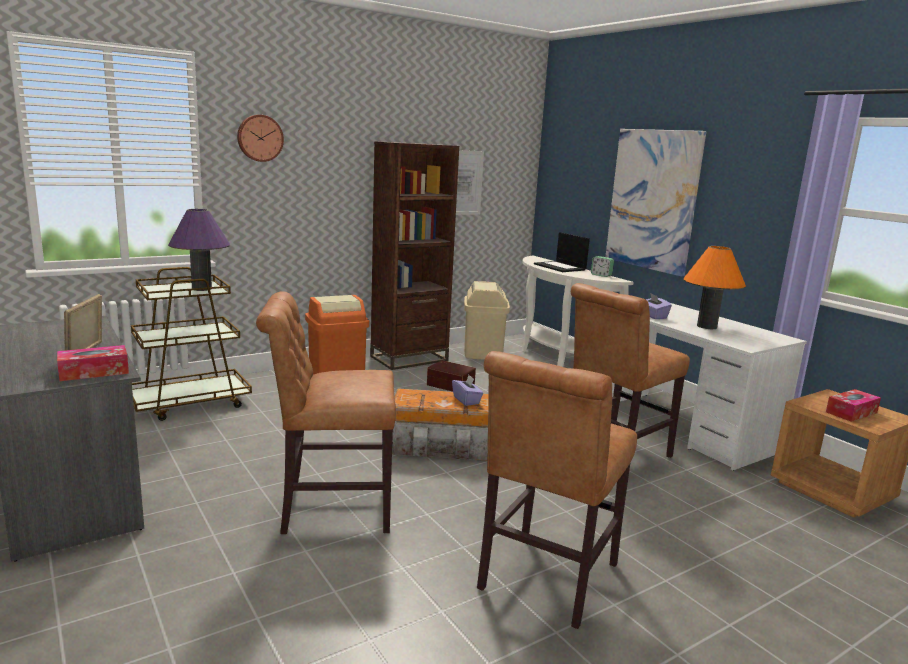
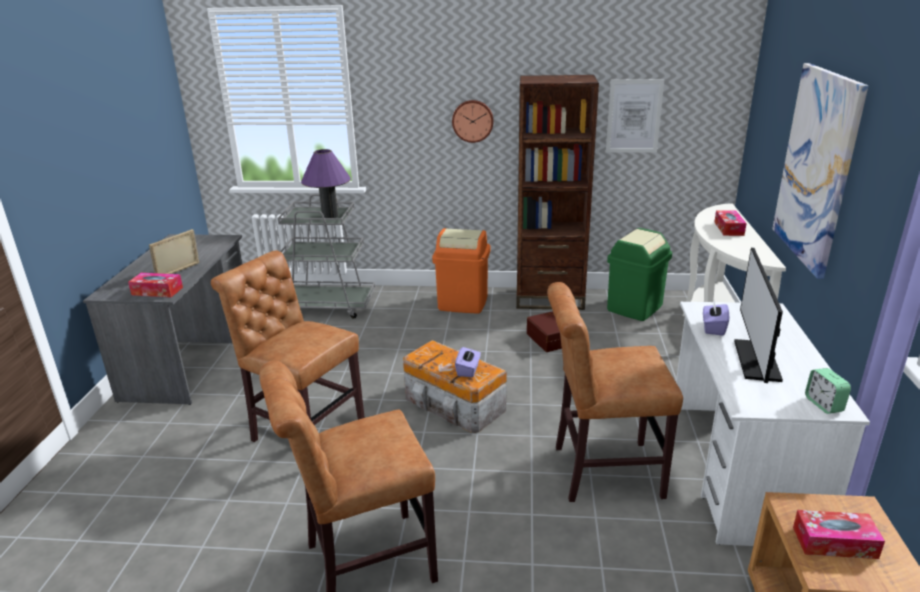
camera: 40 degrees right, 10 degrees up
(190, 403) = (328, 306): brown cart -> grey cart
(259, 138) = (402, 78): wall clock -> wall clock (472, 121)
(482, 353) = (634, 307): beige trash can -> green trash can
(560, 267) = (729, 228): laptop -> tissue box
(601, 275) = (759, 250): alarm clock -> alarm clock (823, 404)
(706, 326) = (757, 360): orange table lamp -> monitor

